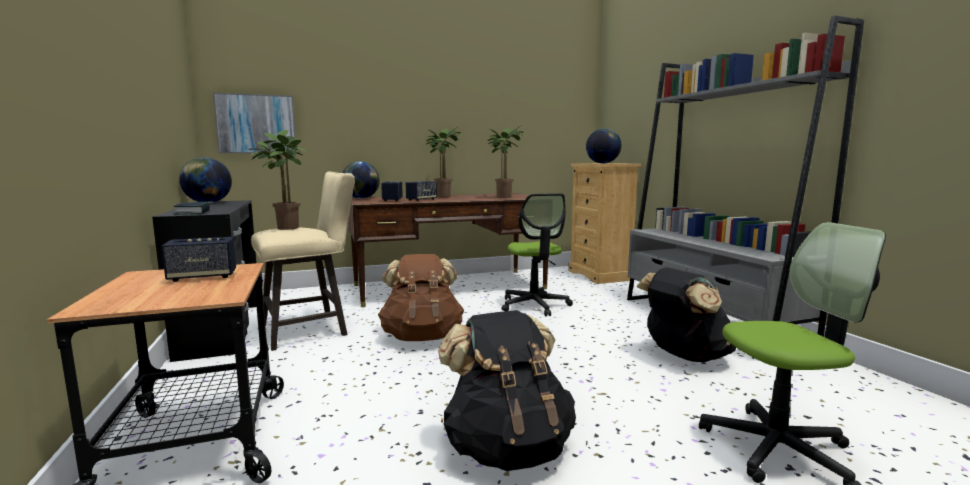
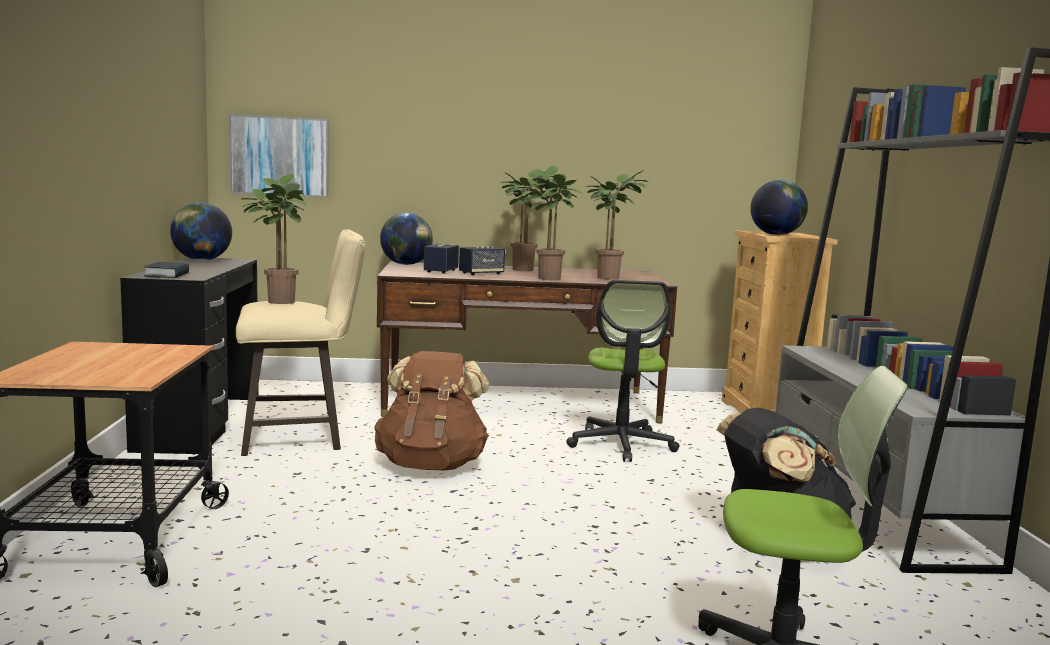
camera: 15 degrees right, 0 degrees up
(203, 277) = (136, 356): speaker -> none
(466, 199) = (545, 278): none -> potted plant
(507, 448) = (437, 604): black backpack -> none

